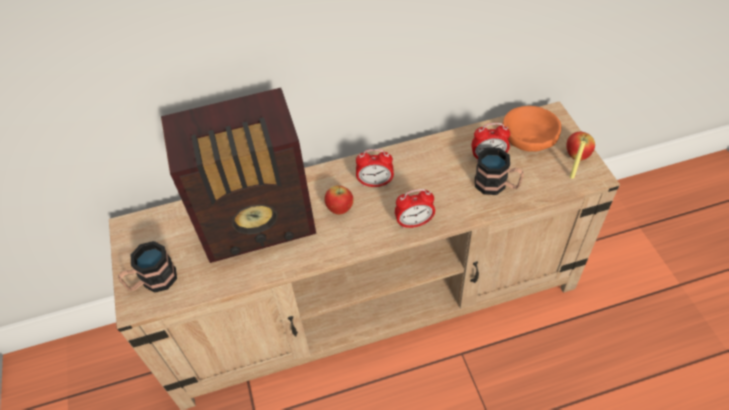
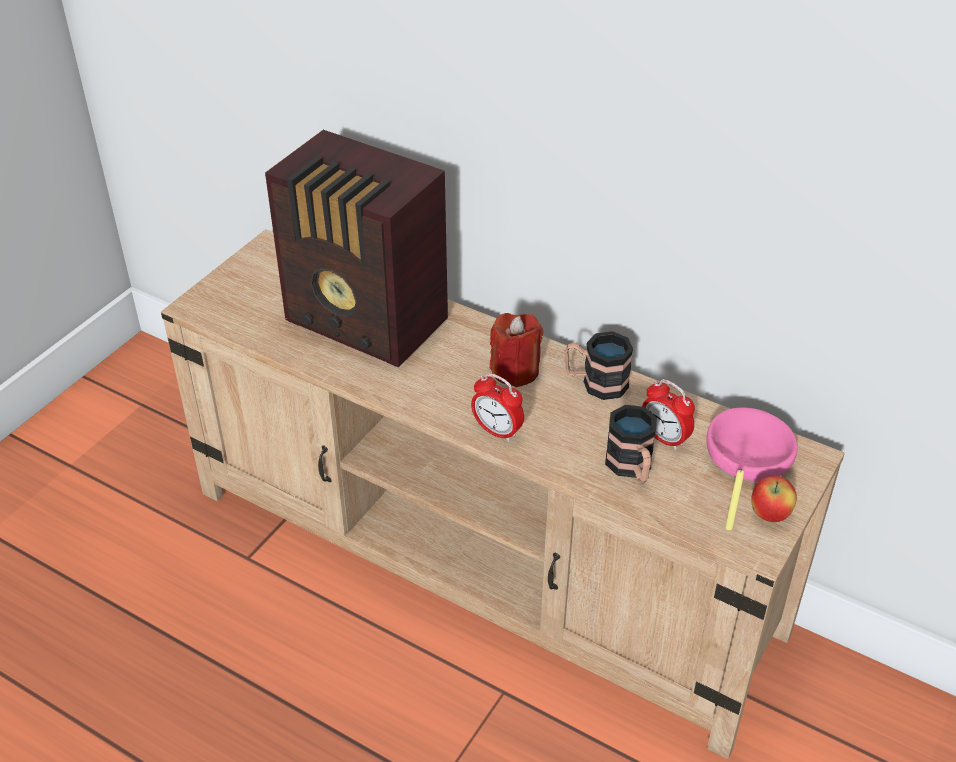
camera: 45 degrees right, 10 degrees down
(153, 281) = (228, 299): mug -> mug (595, 383)
(340, 209) = (449, 366): apple -> none
(375, 183) = (515, 371): alarm clock -> red candle
(530, 135) = (748, 454): orange bowl -> pink bowl

